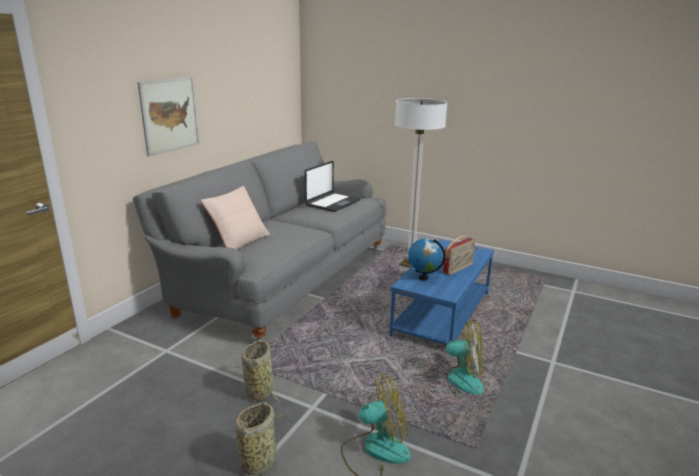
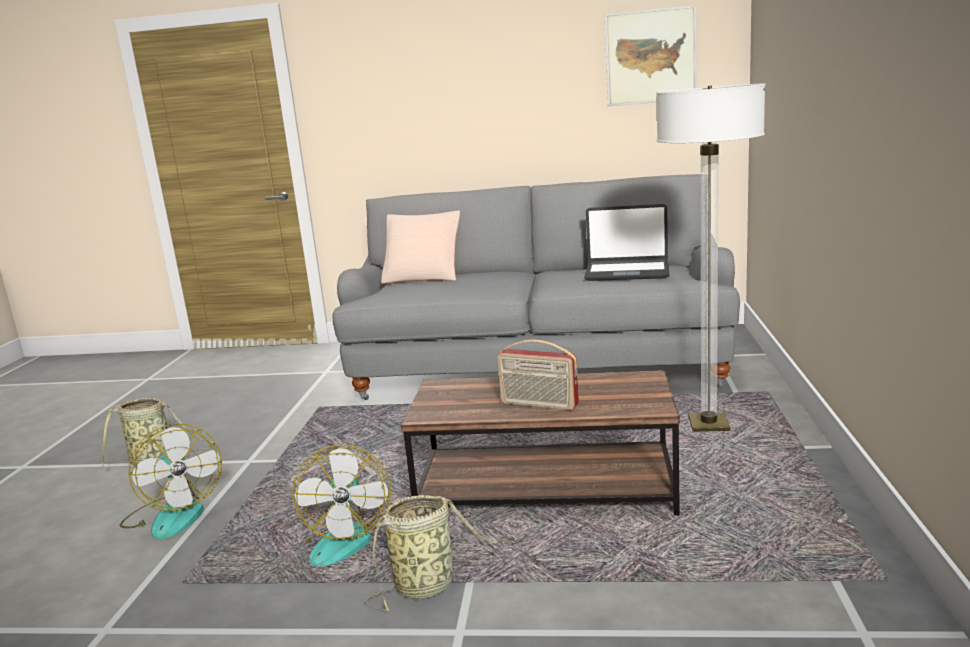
camera: 70 degrees right, 5 degrees down
(170, 115) = (445, 117): picture -> picture (650, 57)
(259, 390) = (271, 428): basket -> basket (429, 585)
(423, 278) = (473, 390): globe -> none
(441, 314) = (547, 488): blue coffee table -> brown coffee table

